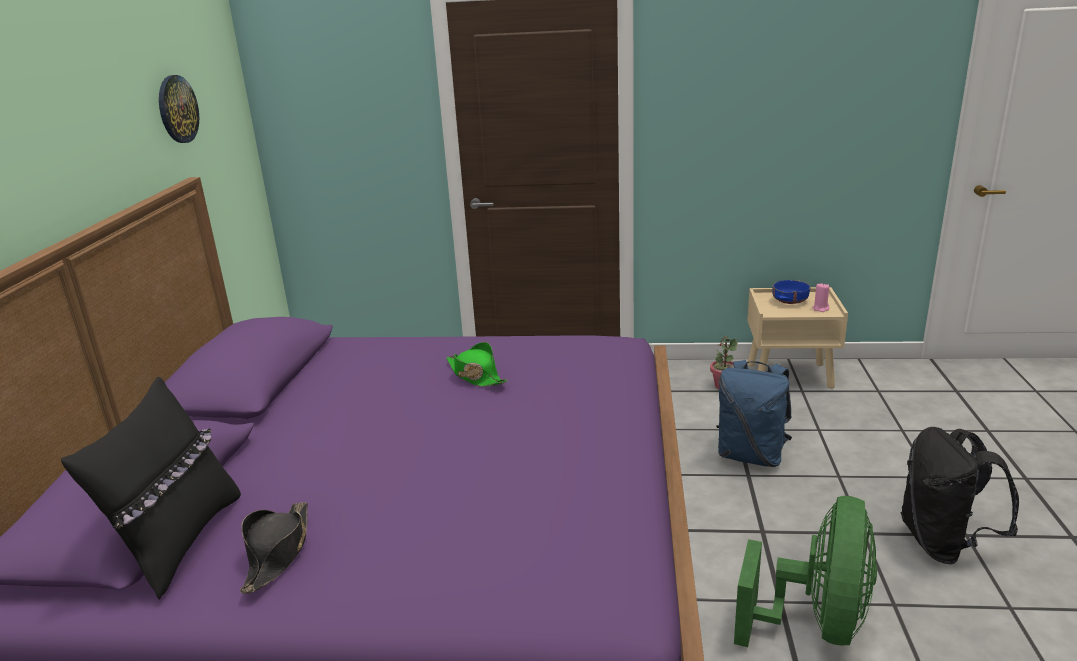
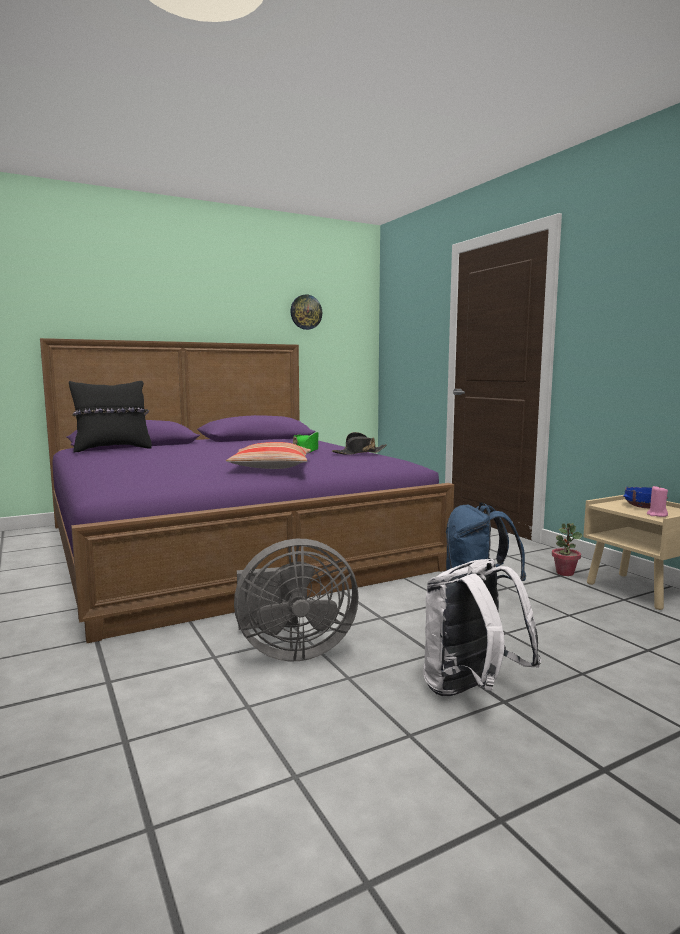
camera: 55 degrees right, 15 degrees down
(277, 553) = (112, 455): black hat -> black hat (359, 453)
(579, 431) = (271, 467): none -> pillow
(815, 623) = (291, 651): green fan -> grey fan
(943, 544) = (471, 691): black backpack -> white backpack

